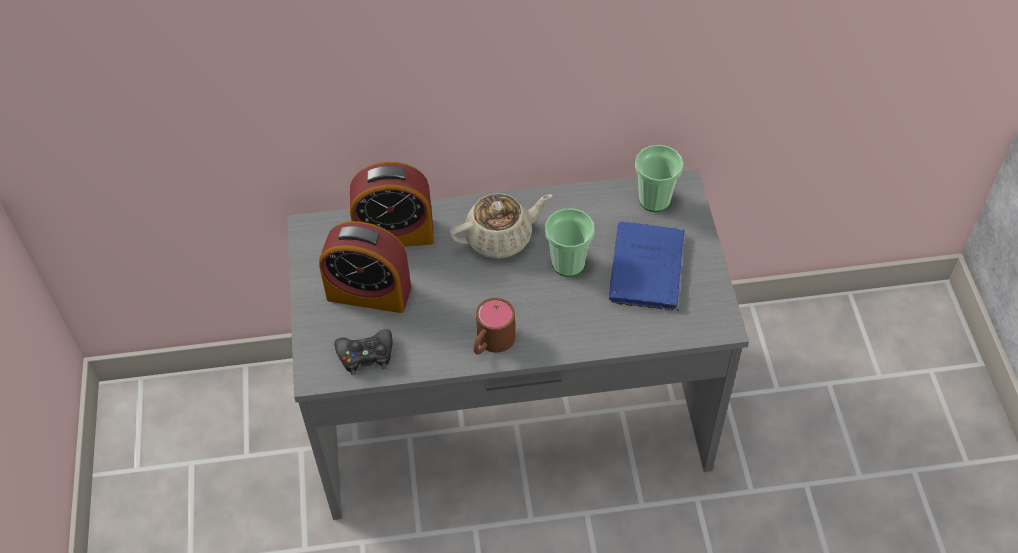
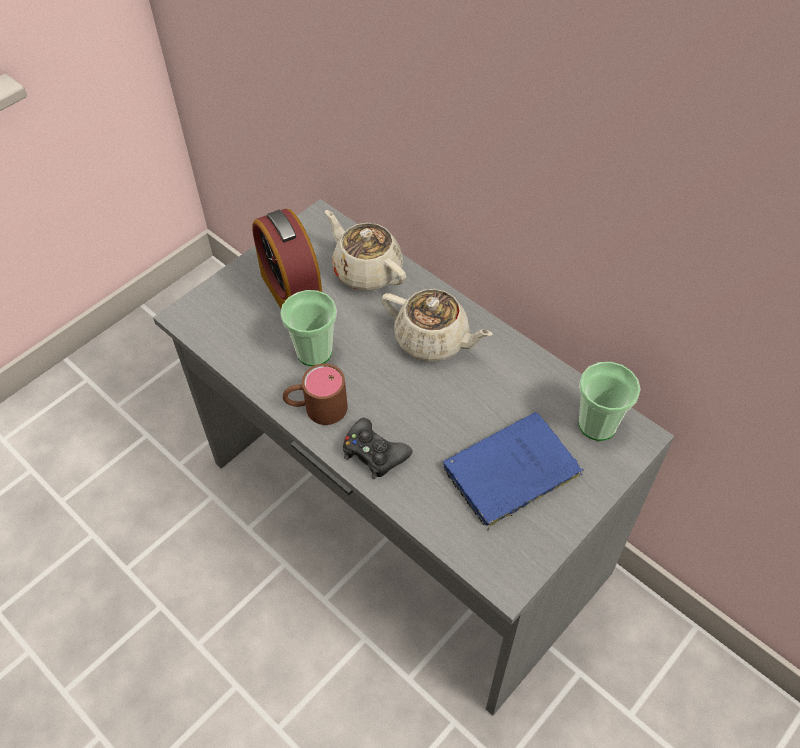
camera: 50 degrees right, 0 degrees up
(366, 355) = (229, 333): black game controller -> black game controller (374, 453)
(394, 234) = (366, 270): alarm clock -> beige teapot
(568, 264) = (455, 407): cup -> cup (314, 352)

